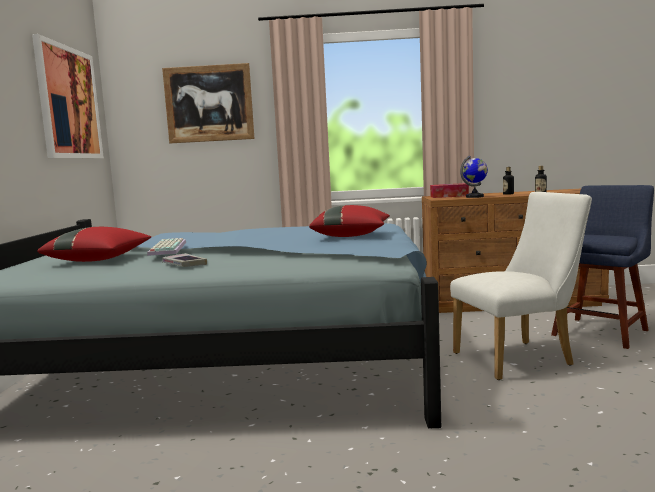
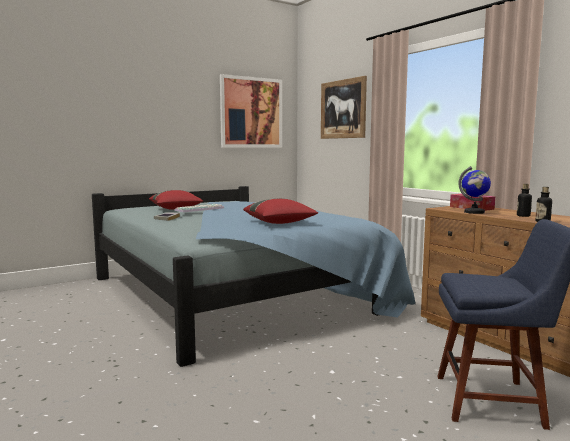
camera: 55 degrees right, 0 degrees up
(520, 358) = (349, 372): white chair -> none

